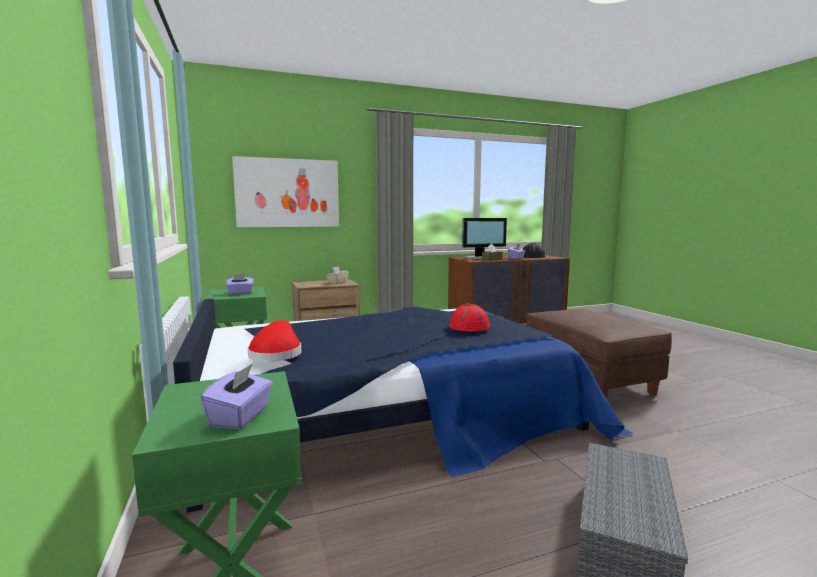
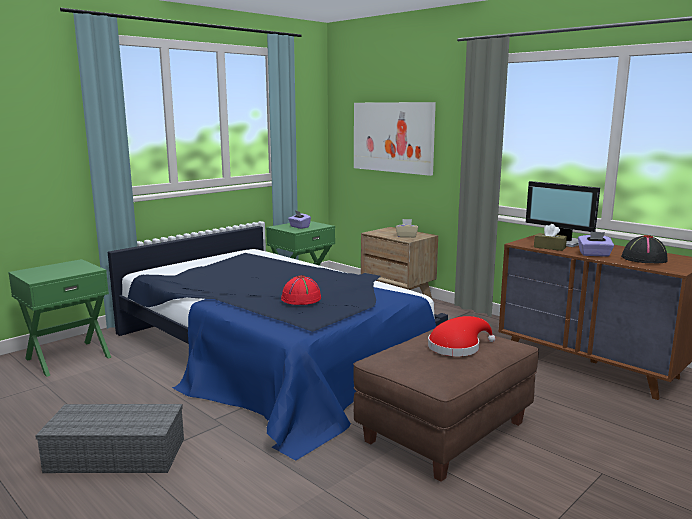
camera: 65 degrees right, 5 degrees up
(241, 417) = (41, 275): purple tissue box -> none
(276, 354) = (185, 269): red hat -> red hat (457, 347)

